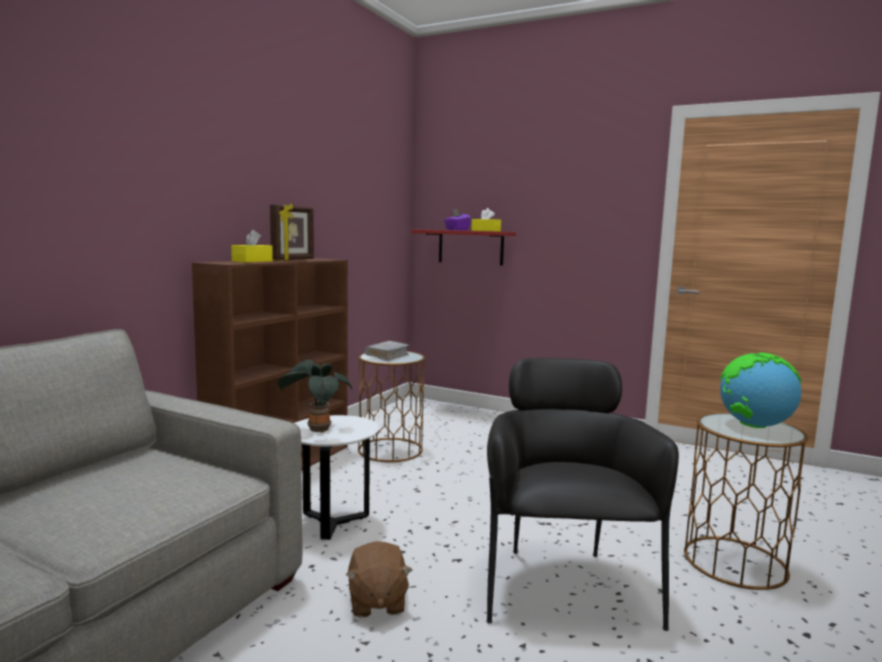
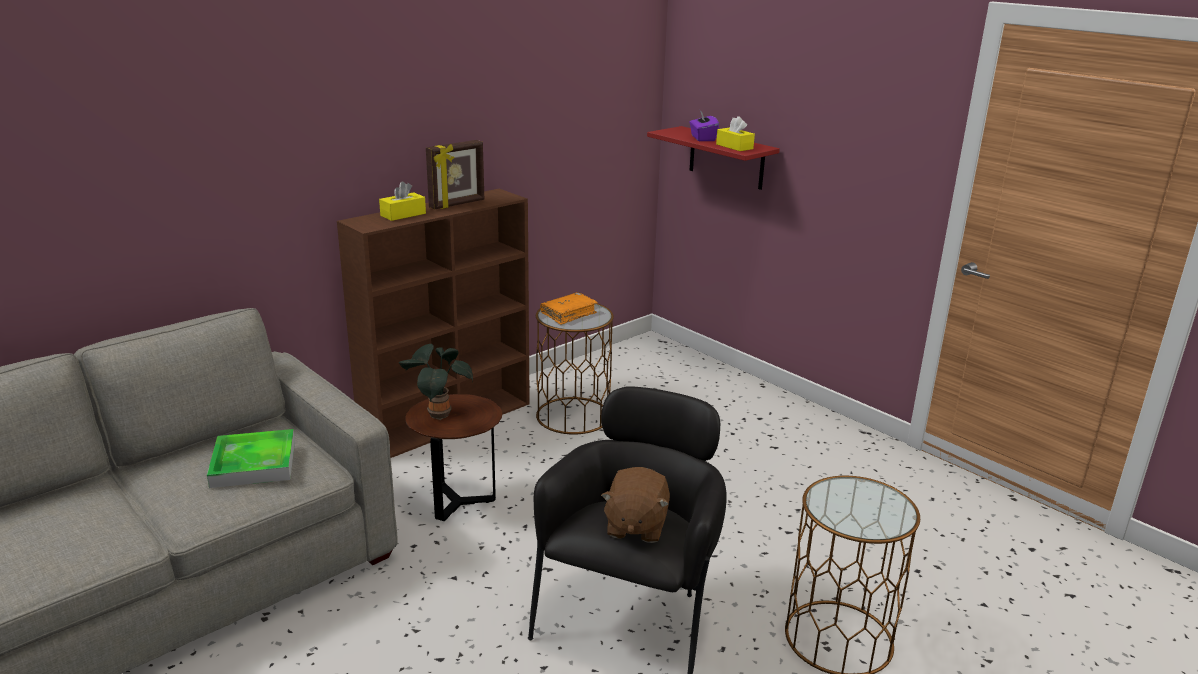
camera: 20 degrees right, 15 degrees up
(148, 480) = (253, 463): none -> tray
(333, 523) = (458, 502): white side table -> brown side table
(376, 601) = (447, 595): brown plush toy -> brown plush toy (635, 526)
(387, 356) = (568, 314): grey book -> orange book
(754, 426) = (866, 505): globe -> none

